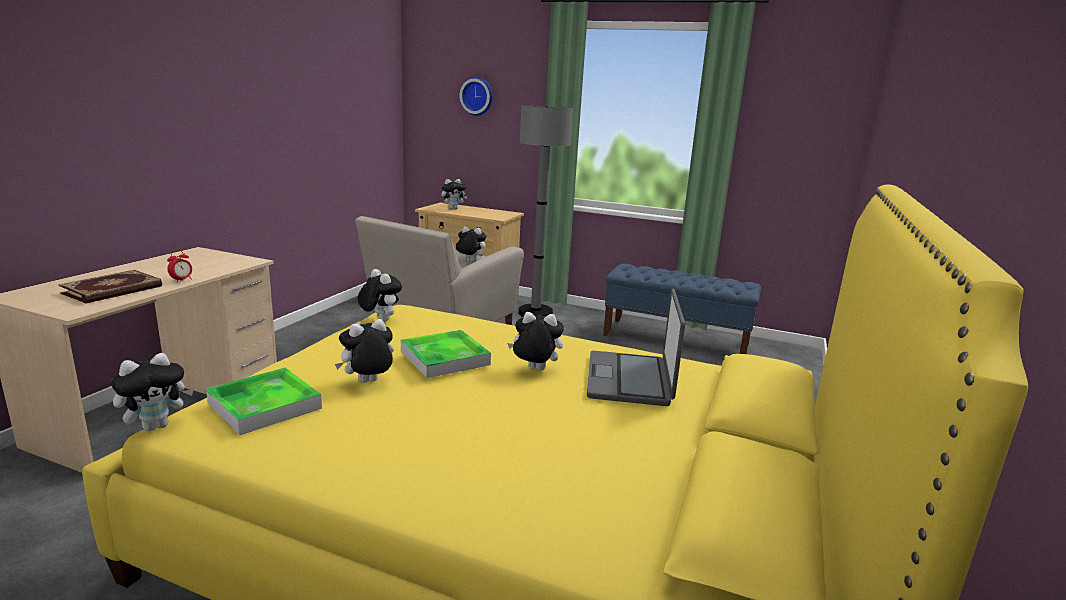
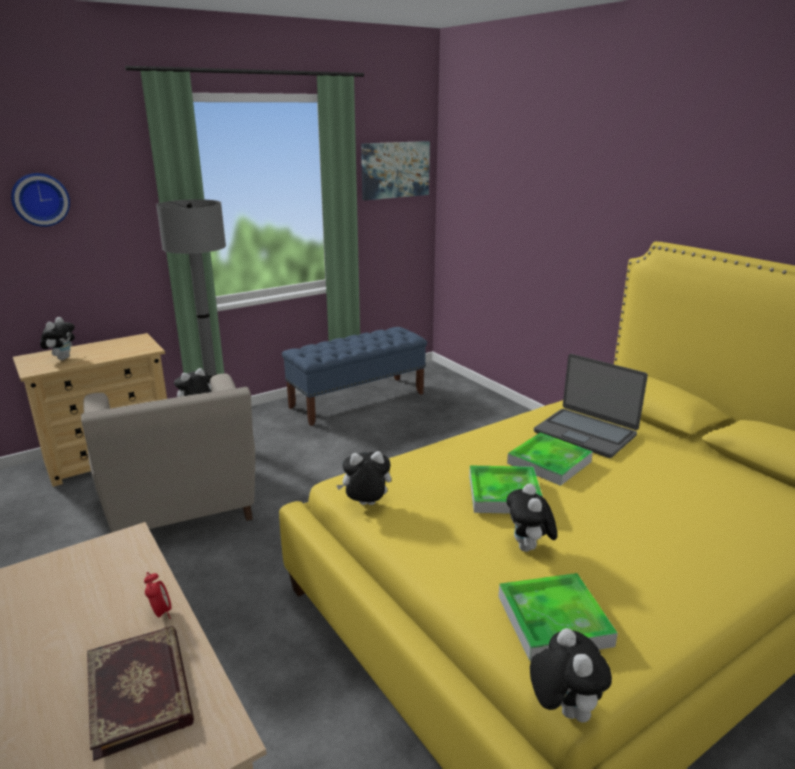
camera: 55 degrees left, 5 degrees up
(534, 370) = (549, 462): plush toy -> tray
(805, 109) = (395, 170): none -> picture

